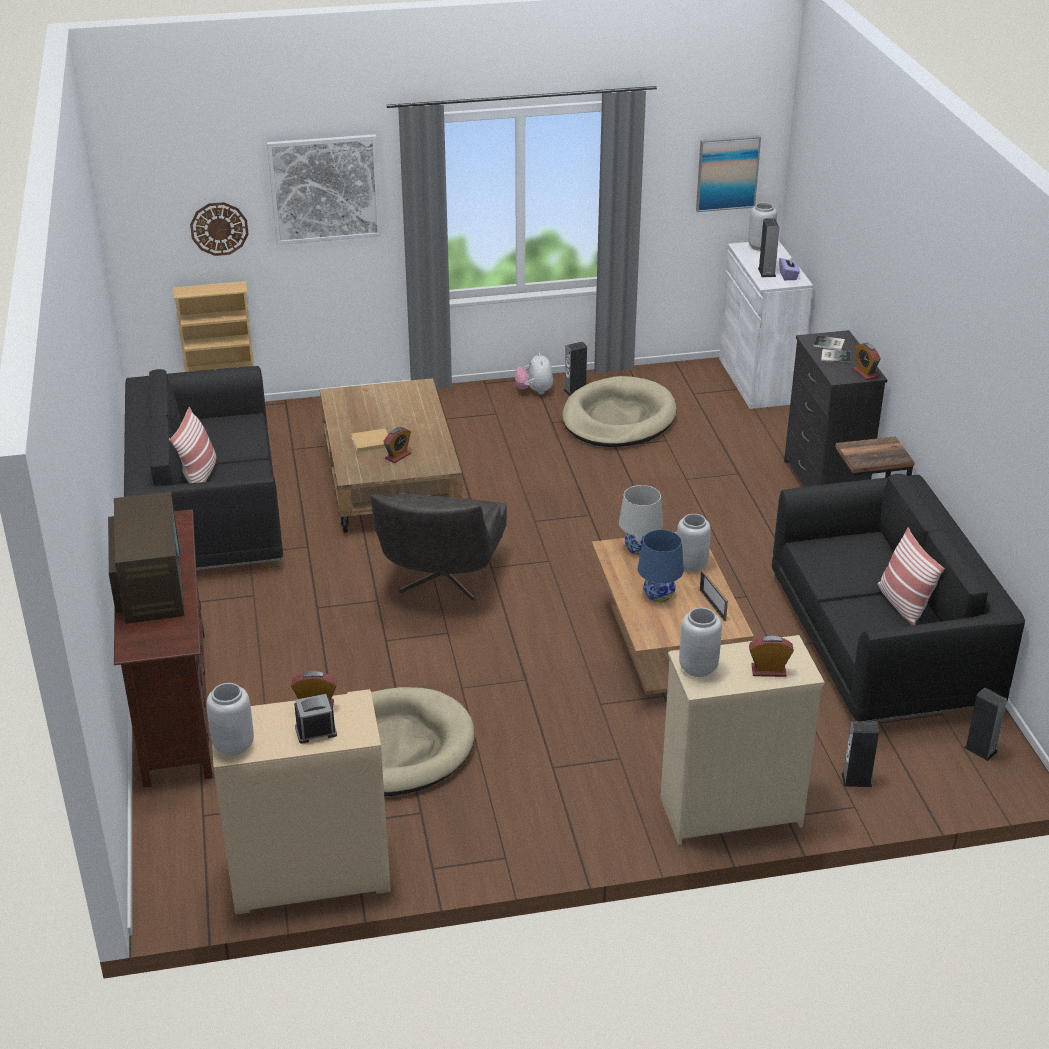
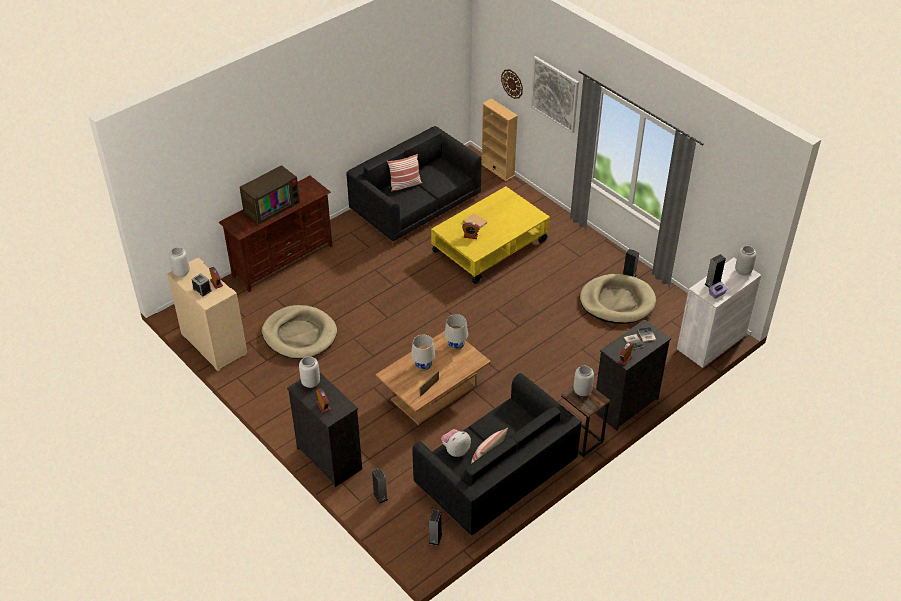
camera: 60 degrees right, 10 degrees up
(389, 479) = (489, 246): brown coffee table -> yellow coffee table
(441, 582) = (422, 299): grey armchair -> none
(534, 391) = (614, 261): plush toy -> plush toy (456, 450)
(658, 595) = (423, 366): blue table lamp -> white table lamp
(690, 565) = (456, 368): grey vase -> grey vase (582, 391)
(727, 173) = (741, 217): picture -> none
(729, 811) = (329, 458): beige dresser -> black dresser

